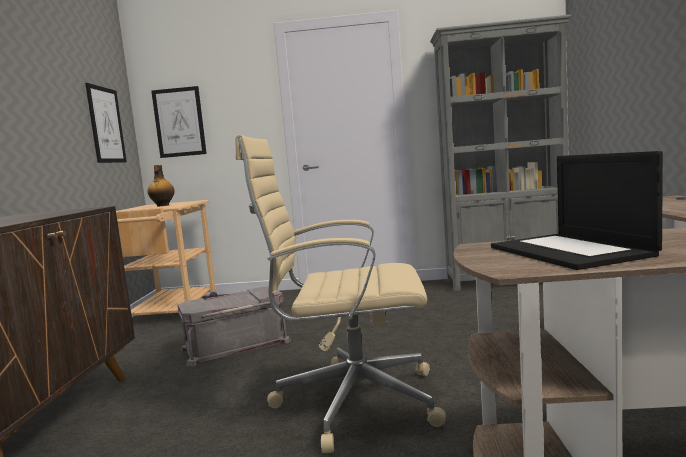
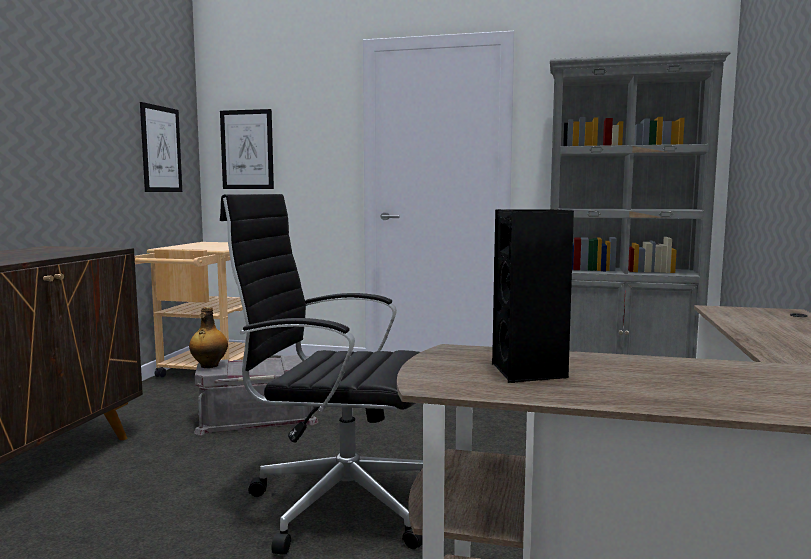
camera: 10 degrees right, 0 degrees up
(162, 205) = (212, 246): bottle -> bottle (209, 366)
(352, 401) = (340, 503): beige office chair -> black office chair
(571, 251) = (529, 372): laptop -> black speaker

